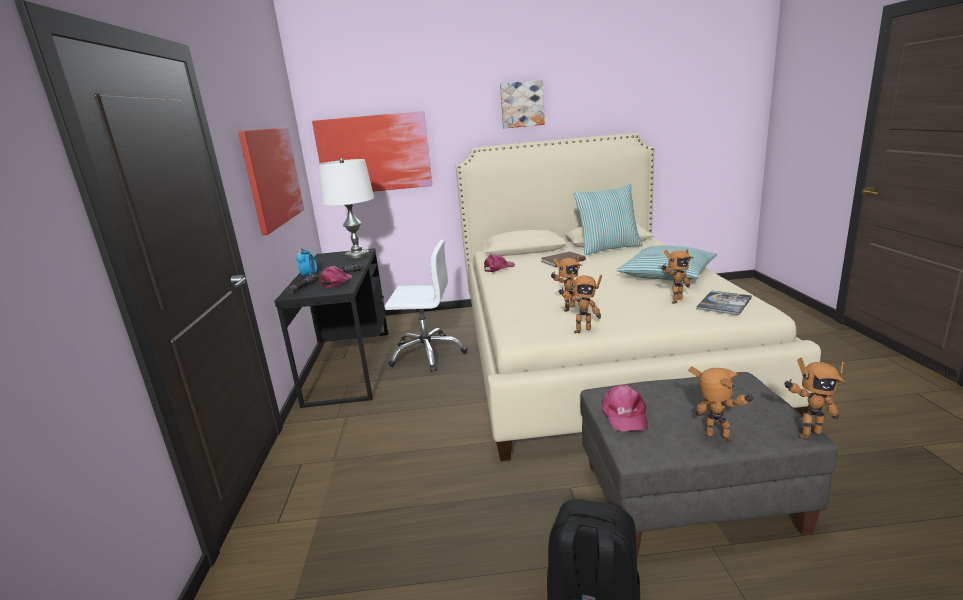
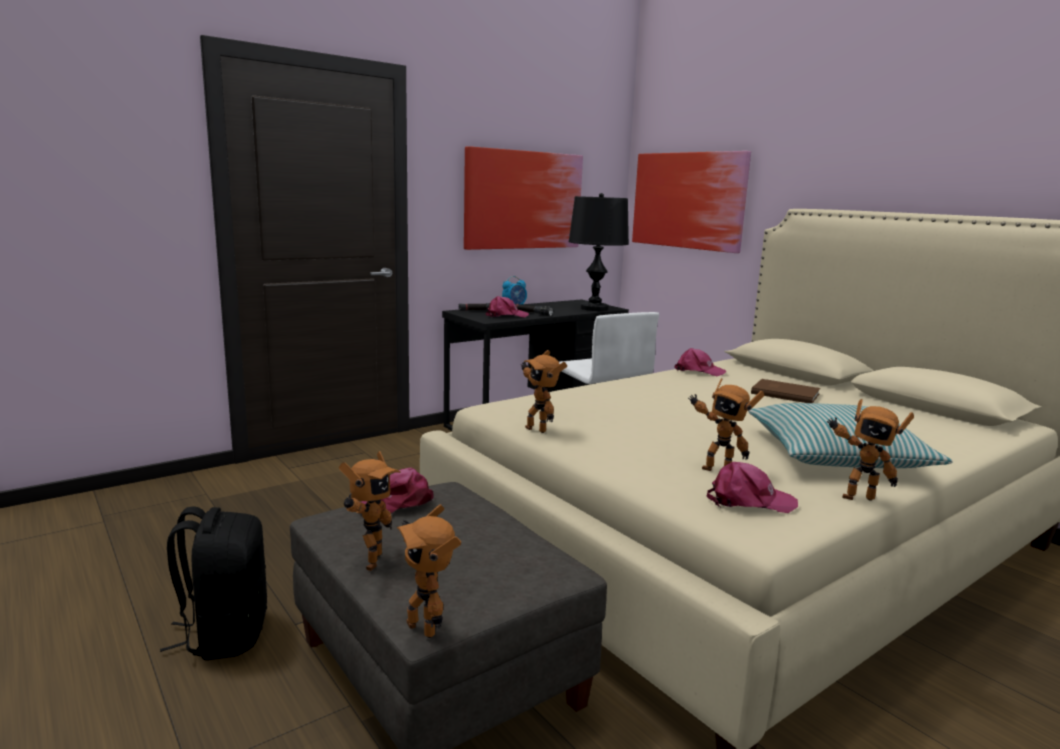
camera: 55 degrees right, 5 degrees down
(357, 255) = (594, 308): white table lamp -> black table lamp
(522, 104) = (886, 151): picture -> none
(567, 308) = (594, 413): toy robot -> toy robot (856, 496)
(608, 248) = (896, 410): pillow -> none
(724, 303) = (749, 501): book -> pink cap

